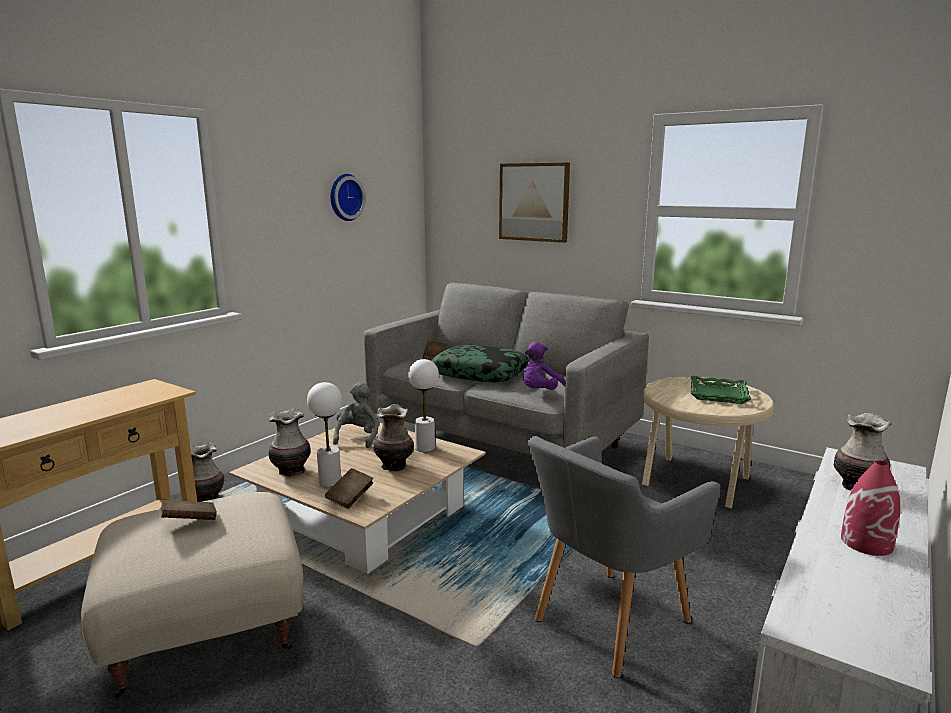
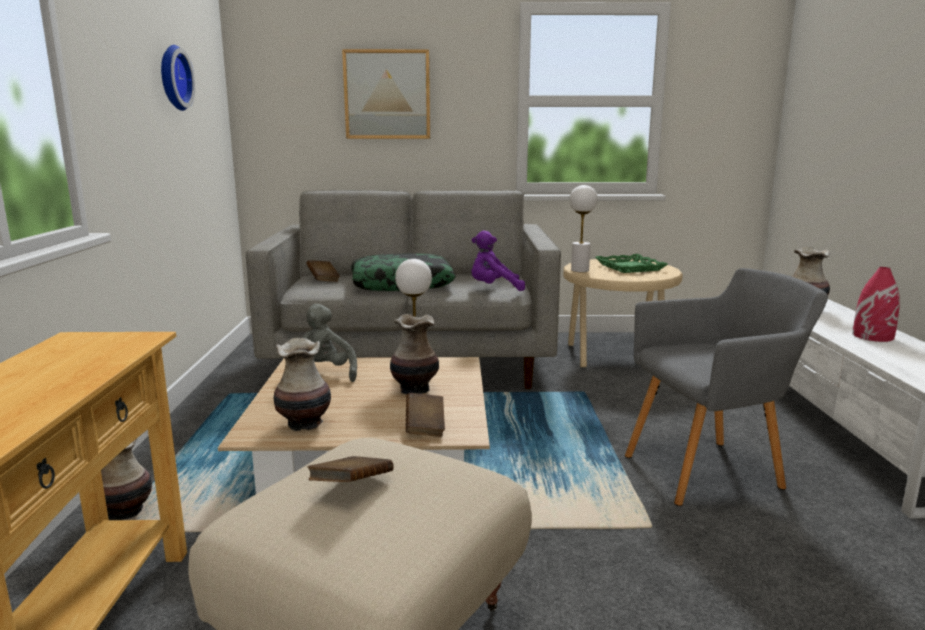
camera: 35 degrees left, 0 degrees up
(330, 481) = (372, 420): white table lamp -> white table lamp (580, 270)
(541, 393) = (494, 289): purple plush toy -> purple plush toy turned 75 degrees clockwise
(606, 623) = (709, 470): grey armchair -> grey armchair turned 120 degrees counterclockwise

